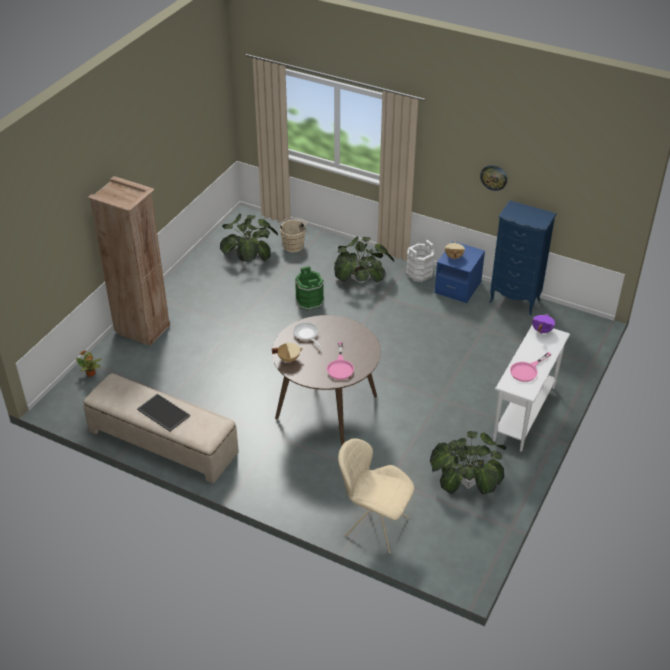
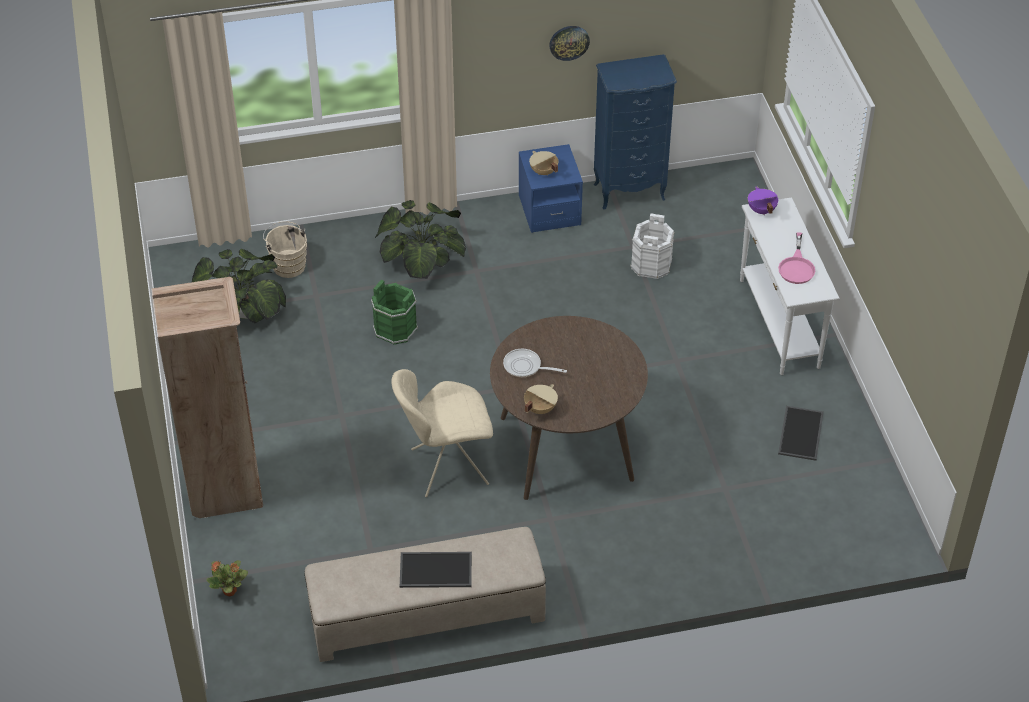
camera: 40 degrees left, 5 degrees up
(340, 367) = (608, 382): pink frying pan -> none
(374, 526) = (766, 548): beige chair -> beige chair (446, 467)
(419, 273) = (485, 217): white bucket -> white bucket (651, 265)
(468, 479) = (801, 434): potted plant -> tray

